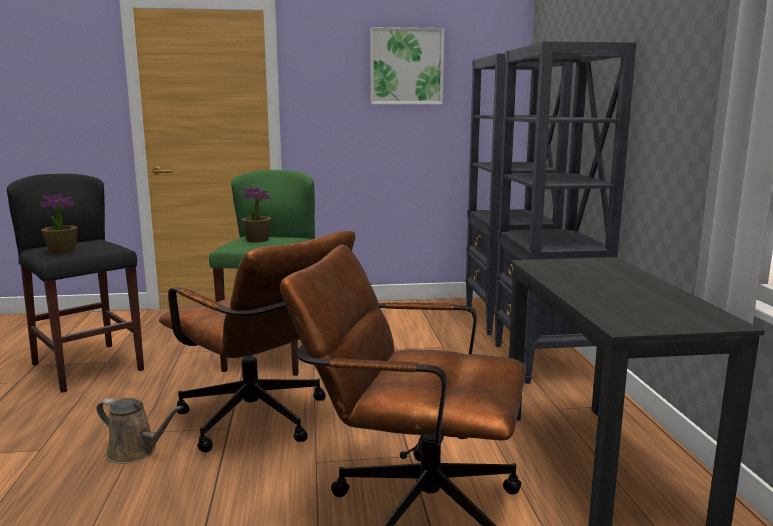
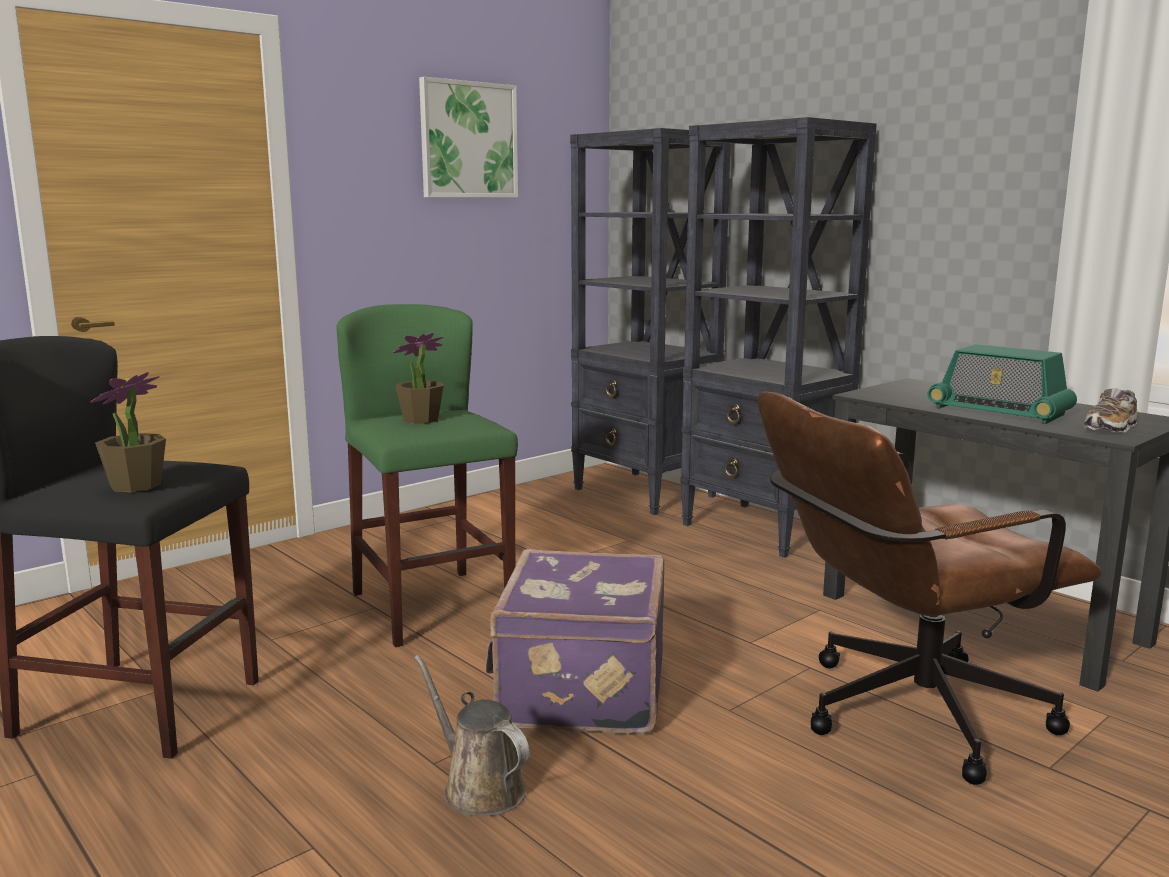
camera: 35 degrees left, 0 degrees up
(136, 452) = (479, 787): brown watering can -> brown watering can turned 120 degrees counterclockwise
(261, 422) = (579, 690): brown office chair -> purple suitcase
(594, 291) = (999, 411): none -> radio
(644, 320) = (1110, 428): none -> shoe

